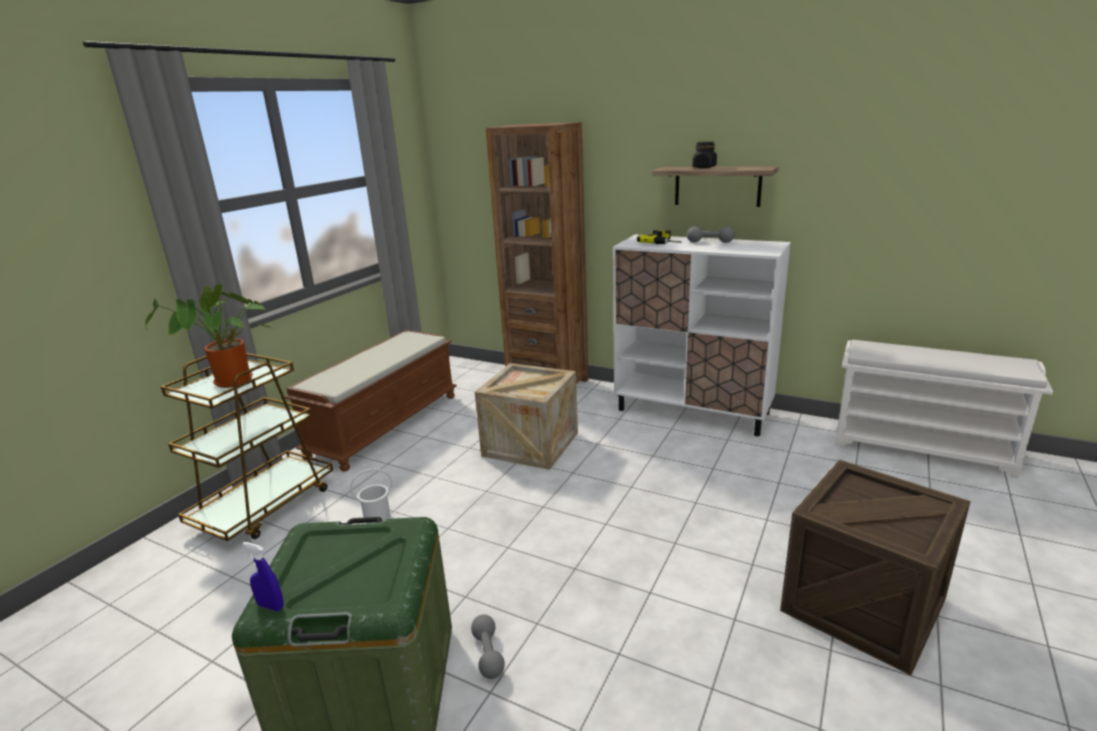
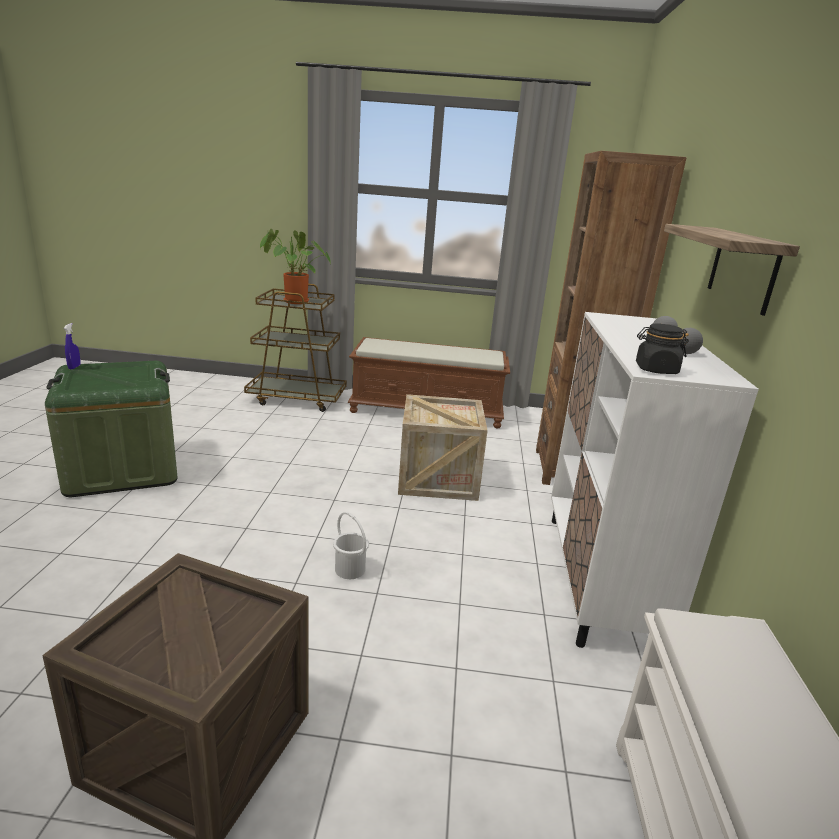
camera: 65 degrees right, 0 degrees up
(377, 516) = (297, 435): white bucket -> white bucket (349, 570)
(488, 654) = (144, 504): grey dumbbell -> none
(664, 242) = (639, 328): power drill -> none
(704, 167) = (721, 231): black jar -> black jar (655, 370)

